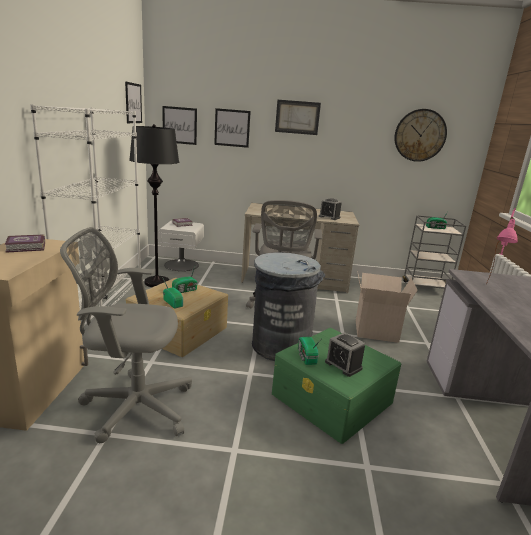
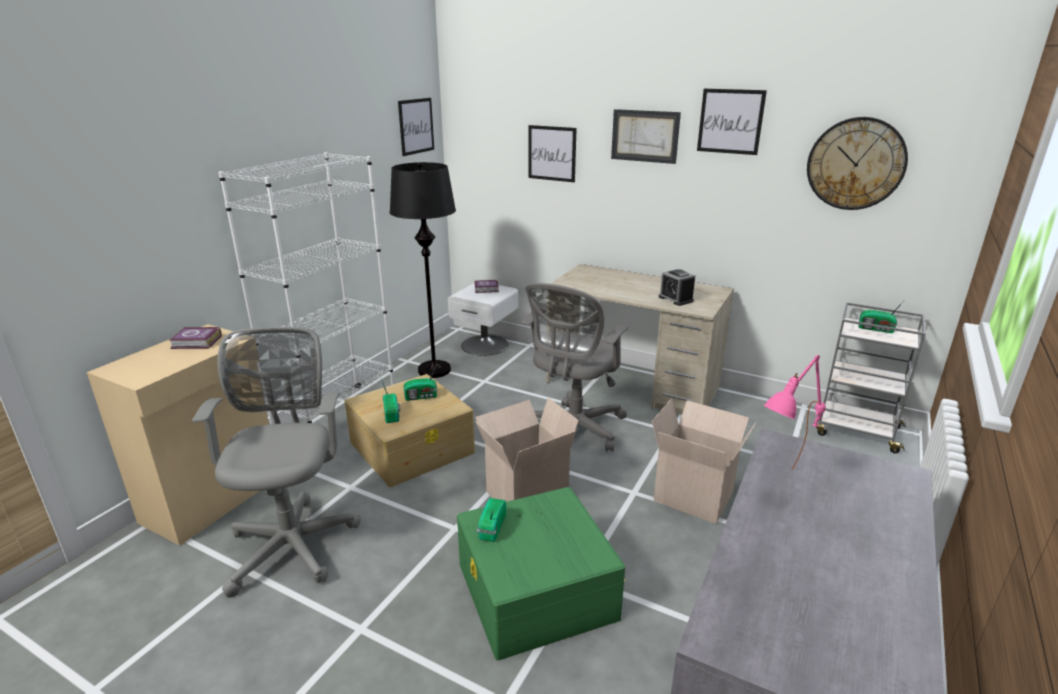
camera: 25 degrees right, 5 degrees up
(133, 406) = (293, 541): grey office chair -> grey office chair turned 60 degrees clockwise
(179, 125) = (484, 150): picture -> picture (730, 121)
(280, 345) = (526, 494): grey trash can -> cardboard box
(343, 365) = (530, 552): alarm clock -> none

